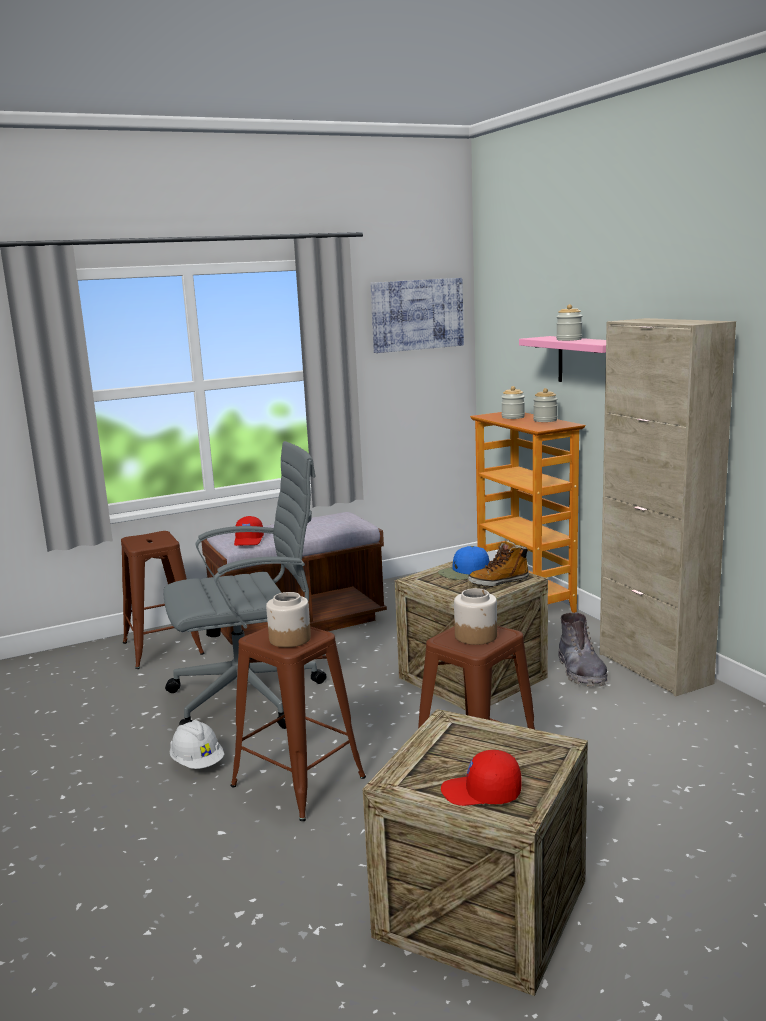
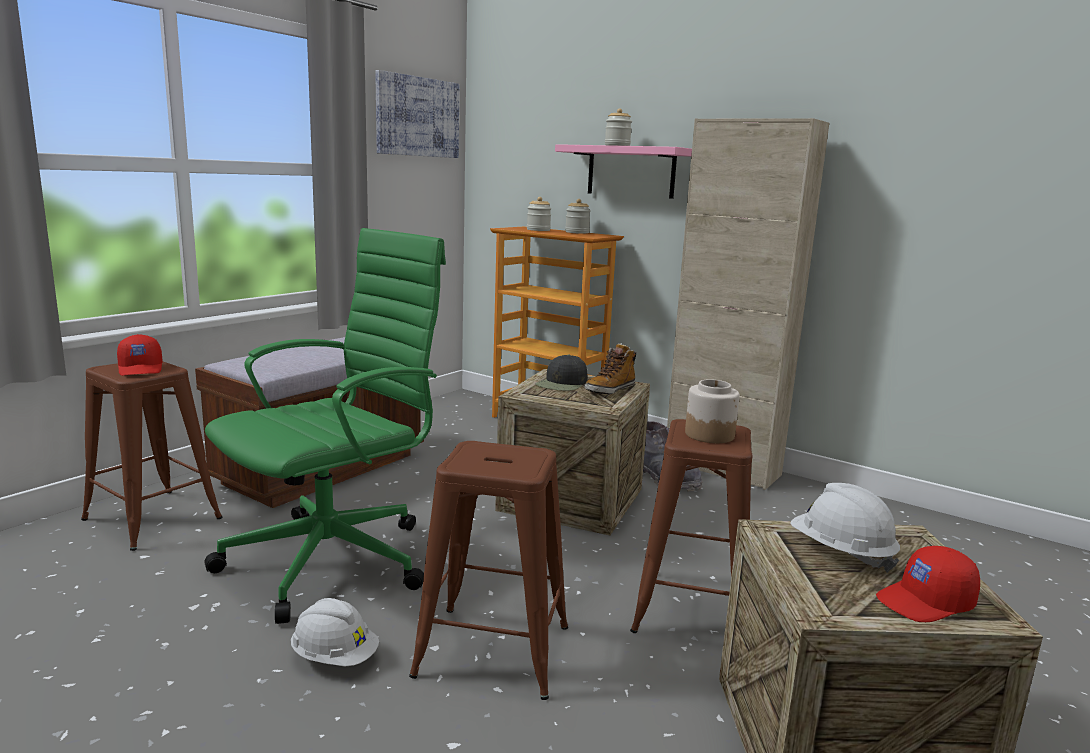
camera: 30 degrees left, 0 degrees up
(249, 540) = (278, 365): red cap -> red cap (141, 369)
(251, 697) = (335, 559): grey office chair -> green office chair
(290, 639) = (509, 461): jar -> none
(464, 572) = (562, 383): blue cap -> black cap
(476, 747) = (841, 553): none -> white hard hat

